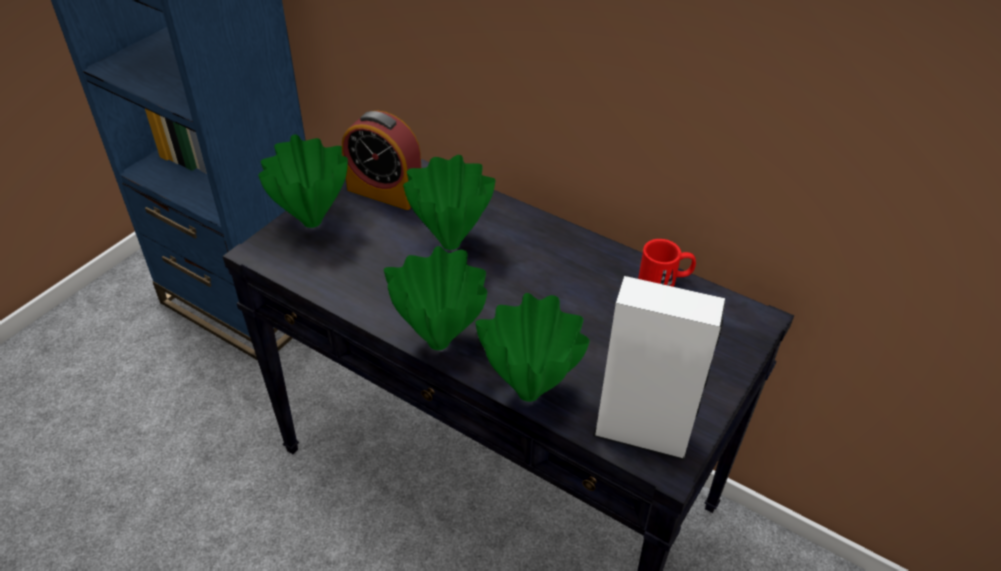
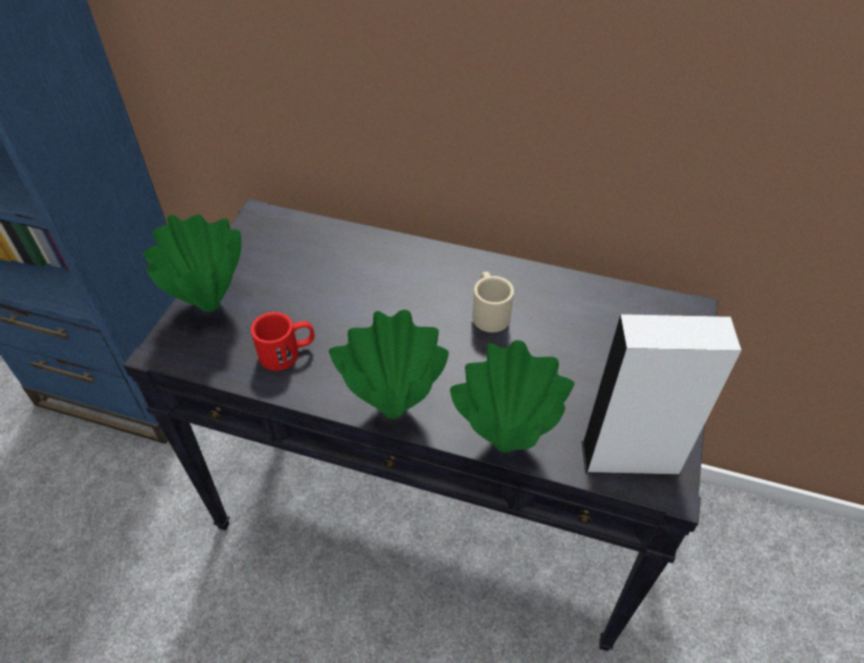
camera: 15 degrees left, 5 degrees up
(385, 191) = (275, 254): alarm clock -> none
(451, 242) = (365, 295): green vase -> none
(560, 279) = (489, 311): none -> beige mug
(665, 280) = (588, 289): red mug -> red mug (288, 352)

